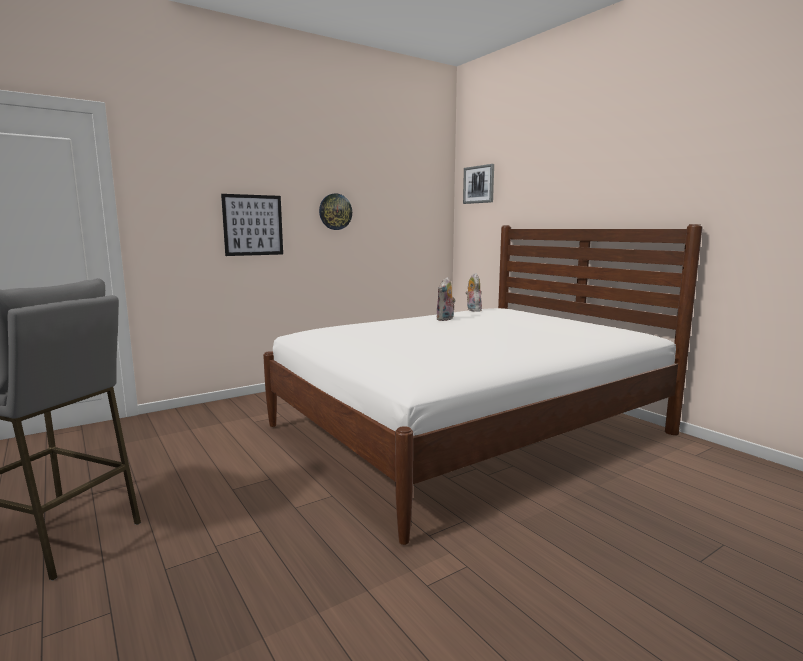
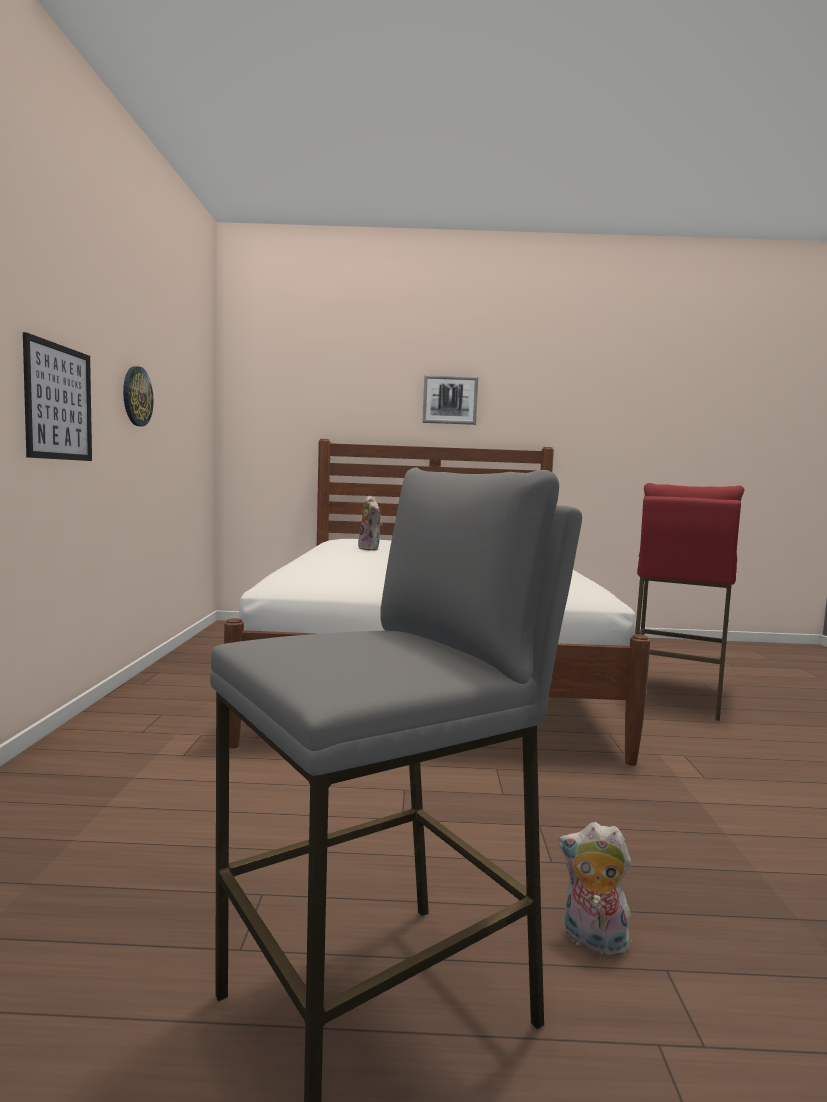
camera: 55 degrees left, 5 degrees down
(472, 310) = (337, 541): plush toy -> plush toy (592, 941)
(479, 184) = (267, 384): picture -> picture (450, 400)
(632, 534) = (674, 697): none -> red stool

